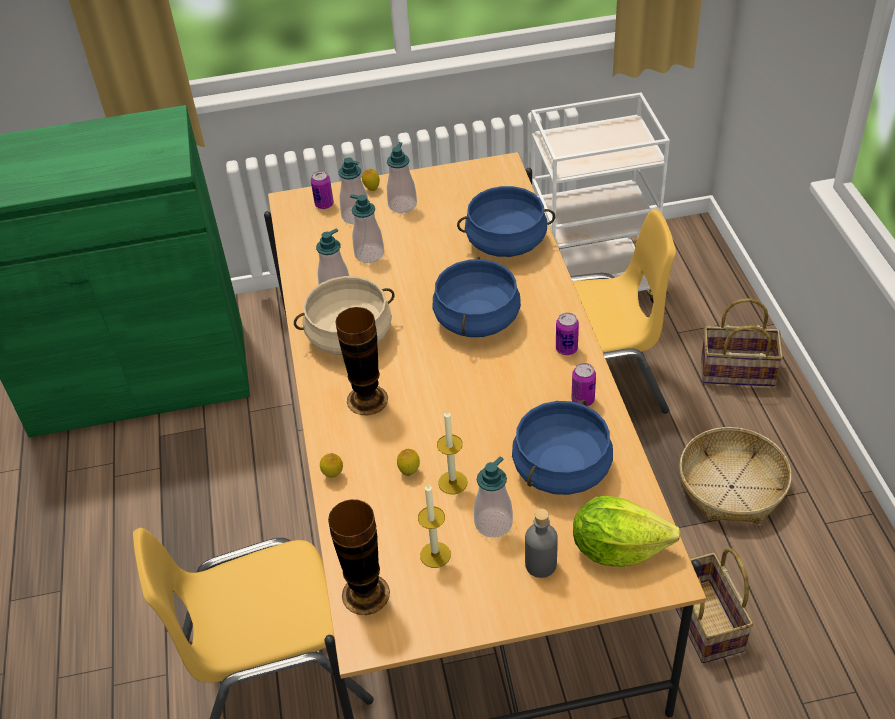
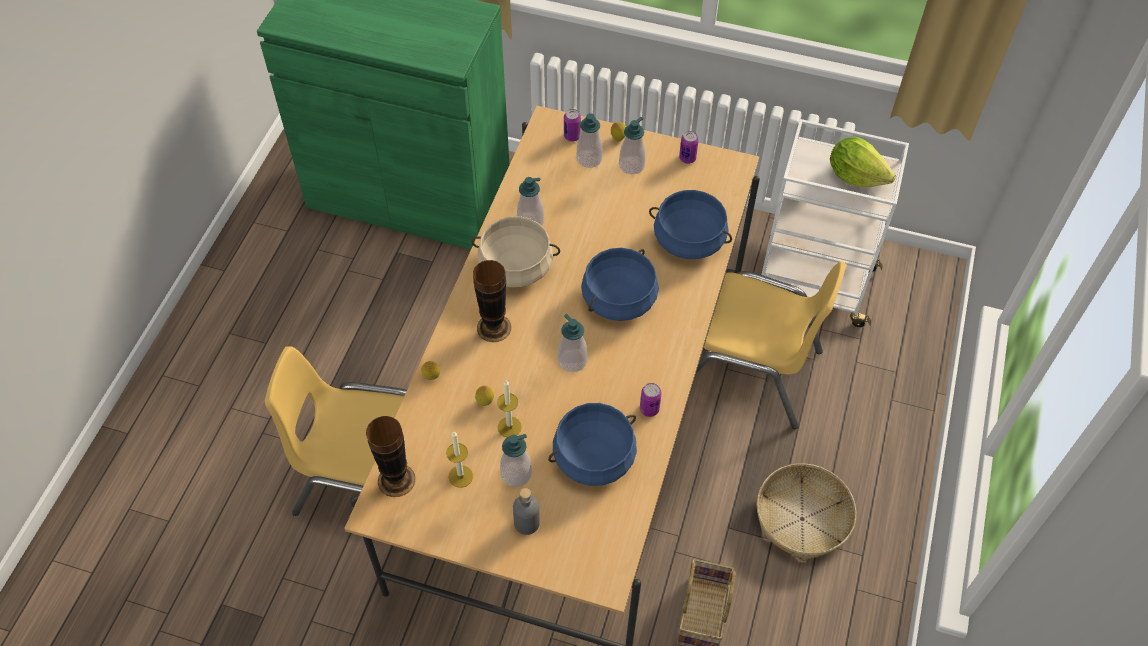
camera: 25 degrees right, 10 degrees up
(369, 254) = (576, 200): soap dispenser -> soap dispenser (572, 361)
(566, 349) = (668, 359): can -> can (687, 158)
(617, 548) = (588, 540): lettuce -> lettuce (855, 176)
(735, 372) = (879, 422): basket -> none

